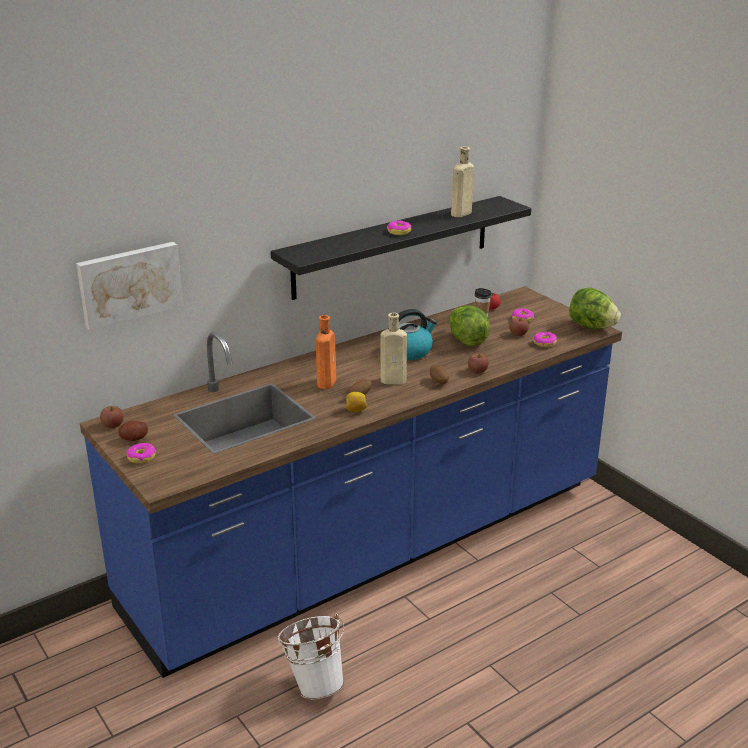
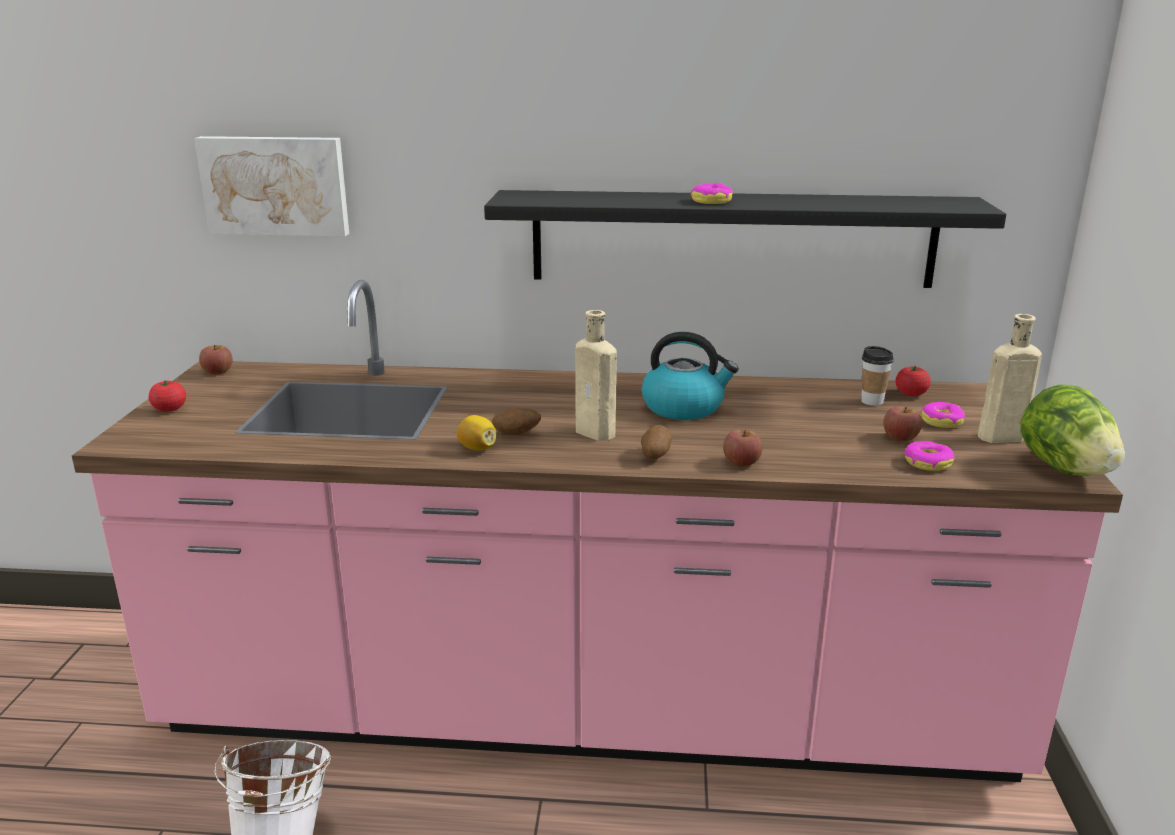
camera: 40 degrees right, 5 degrees down
(134, 438) = (205, 390): potato -> none
(141, 457) = (169, 409): donut -> tomato
(327, 382) = (509, 406): orange bottle -> none
(374, 546) = (587, 707): blue counter -> pink counter
(460, 214) = (856, 201): beige bottle -> beige bottle (998, 437)
(466, 340) = (796, 420): lettuce -> none

